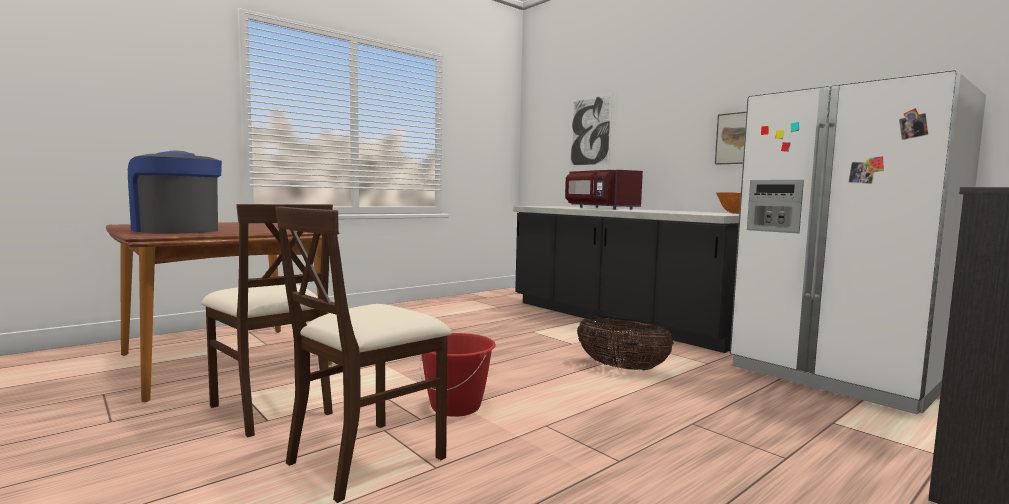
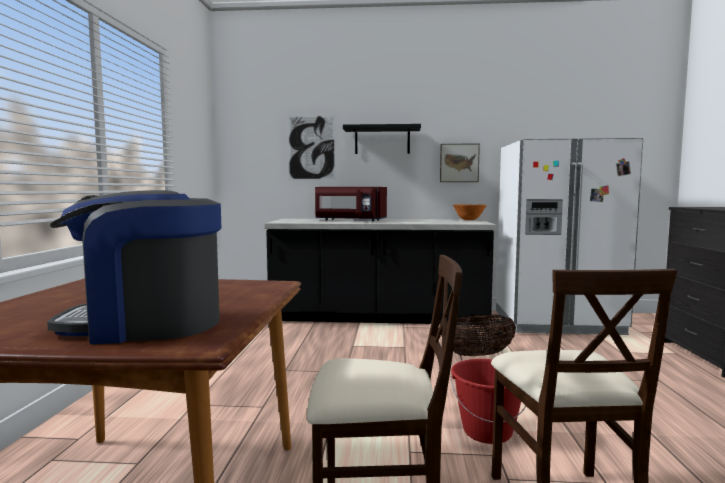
camera: 45 degrees left, 0 degrees up
(655, 117) = (382, 140): none -> black shelf

